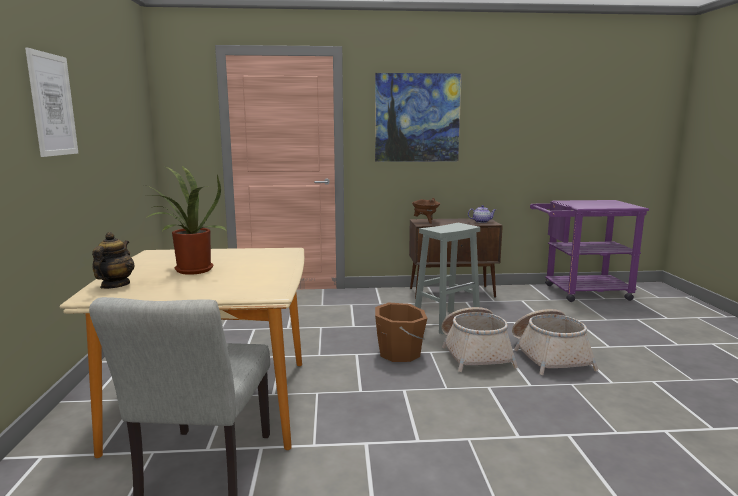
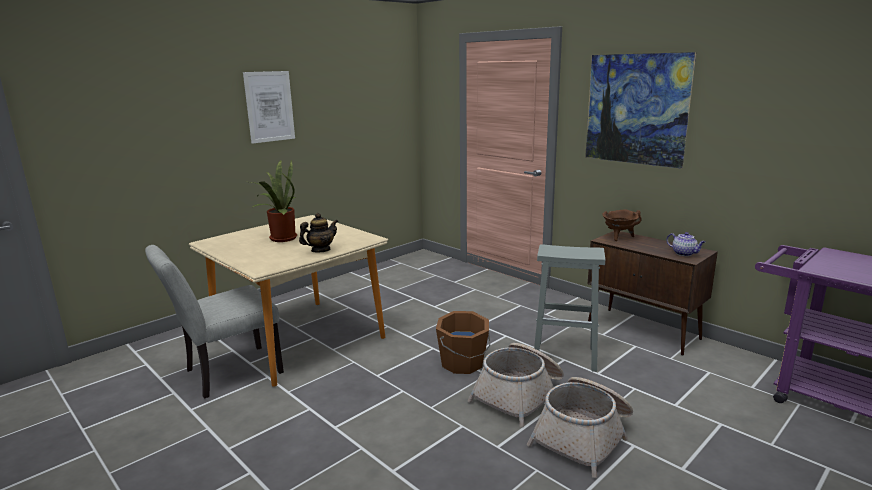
camera: 50 degrees right, 5 degrees up
(115, 285) = (231, 237): teapot -> teapot (320, 250)

